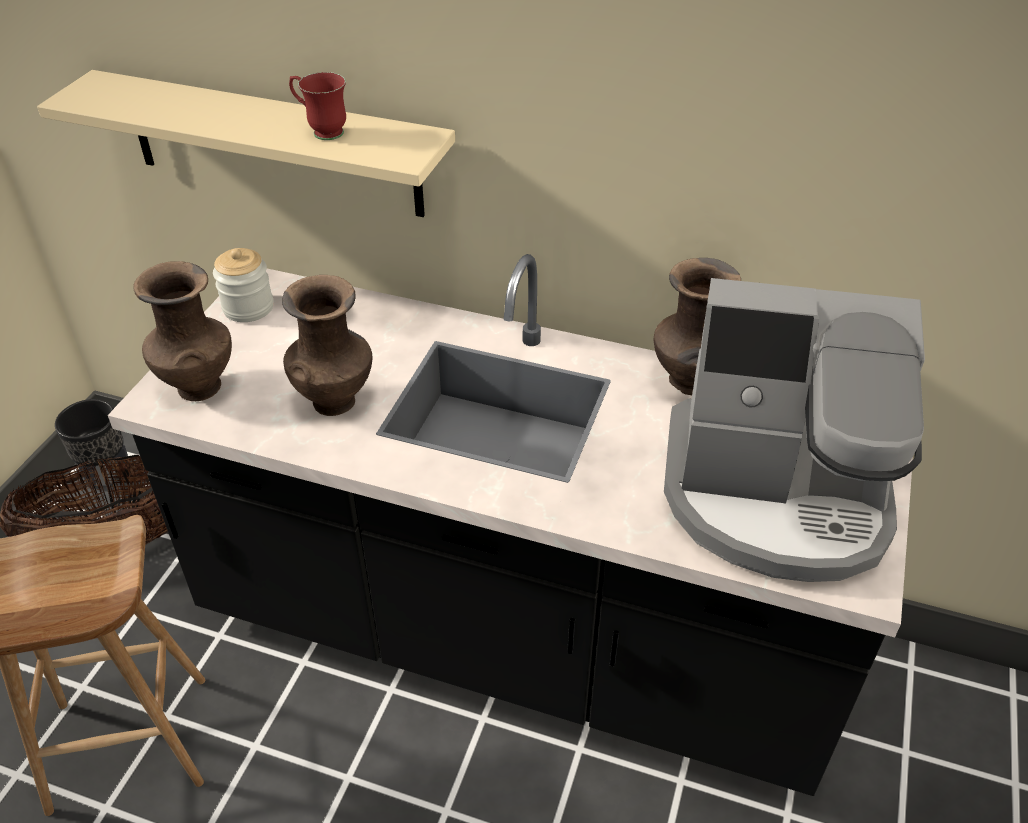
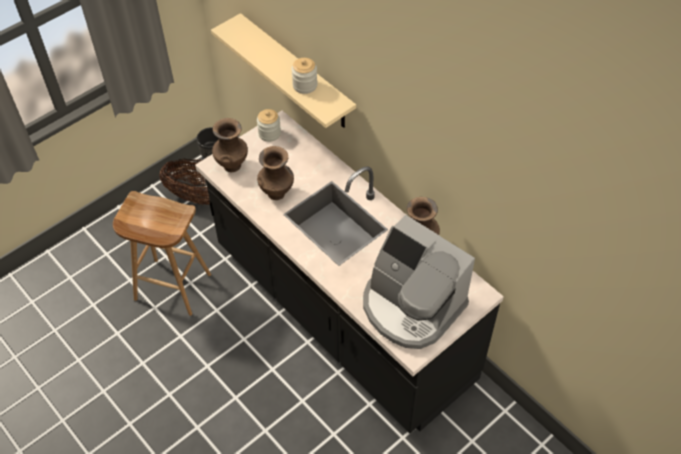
camera: 30 degrees right, 10 degrees up
(321, 131) = (305, 85): red mug -> jar

